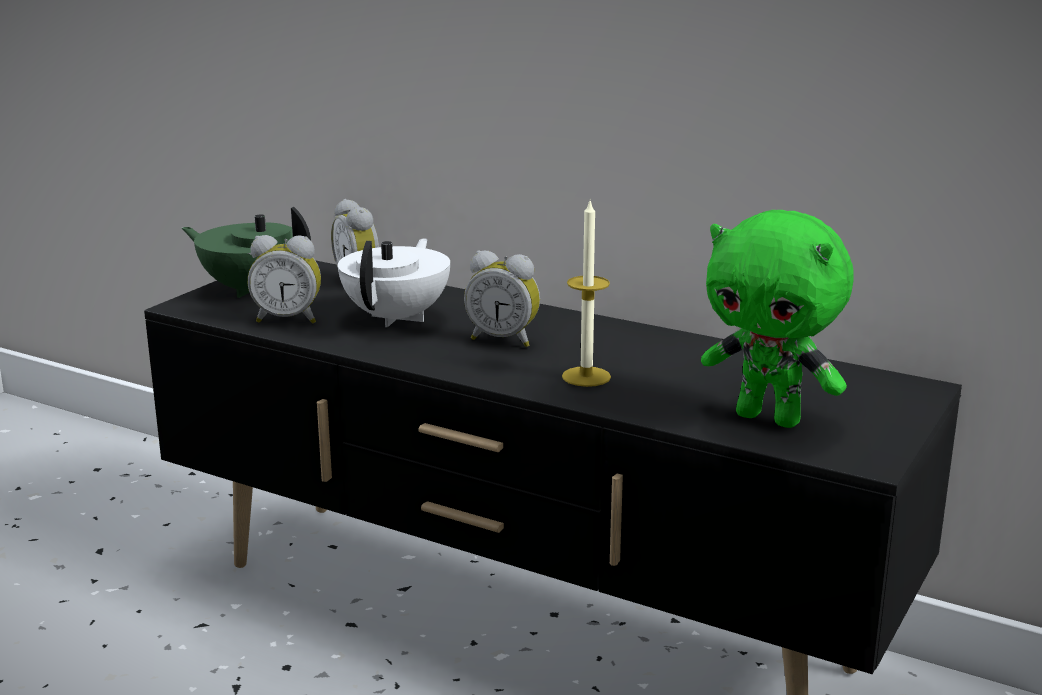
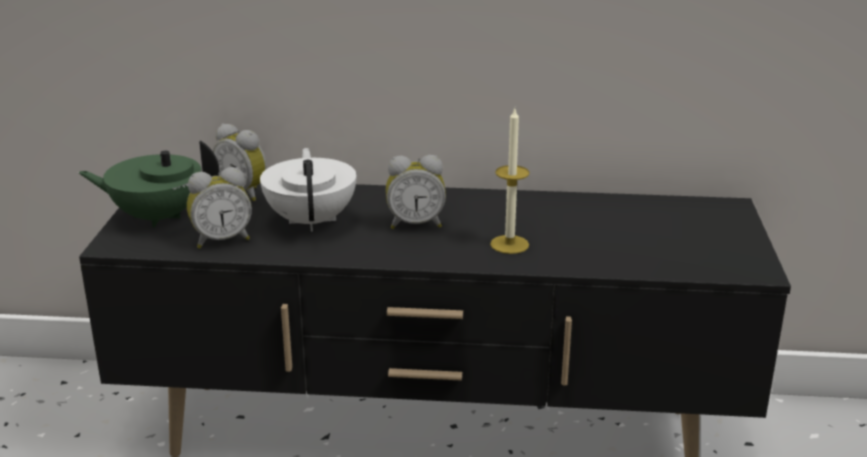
camera: 25 degrees left, 5 degrees up
(770, 418) = (665, 251): green plush toy -> none

